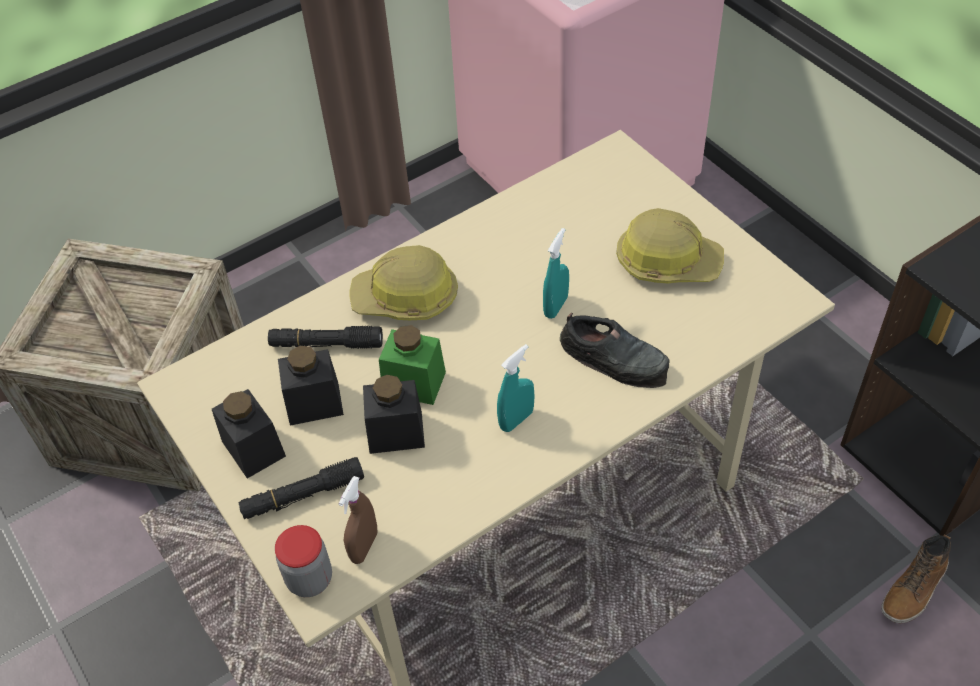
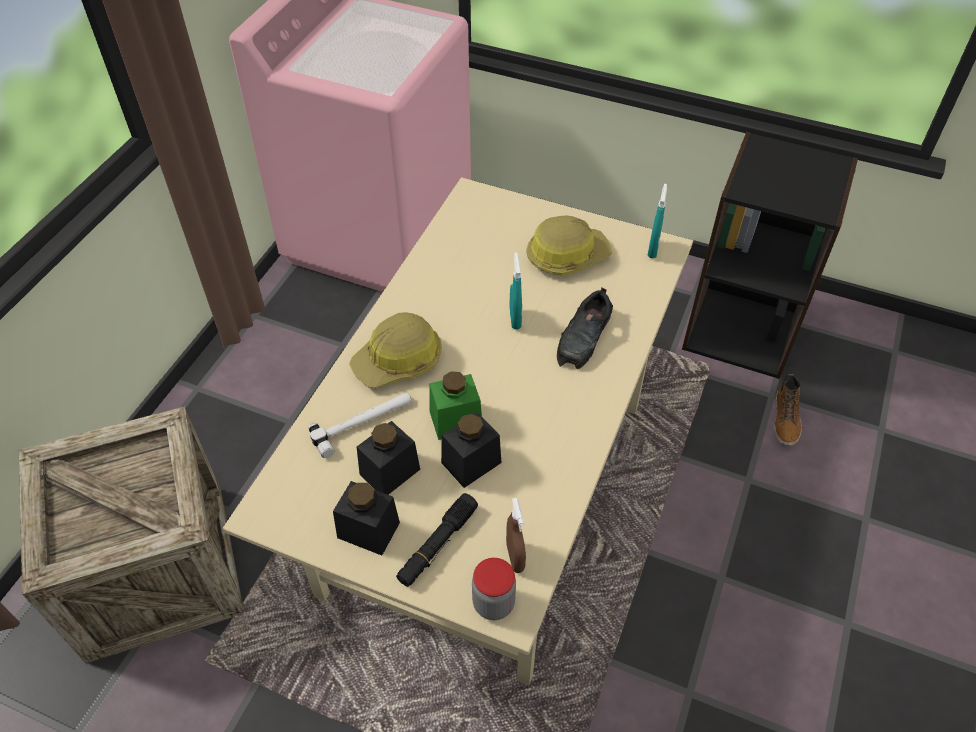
camera: 35 degrees left, 0 degrees up
(326, 344) = (363, 423): black flashlight -> hammer
(516, 420) = (551, 411): turquoise spray bottle -> turquoise spray bottle (653, 249)
(615, 358) = (584, 337): black shoe -> black shoe turned 120 degrees clockwise

